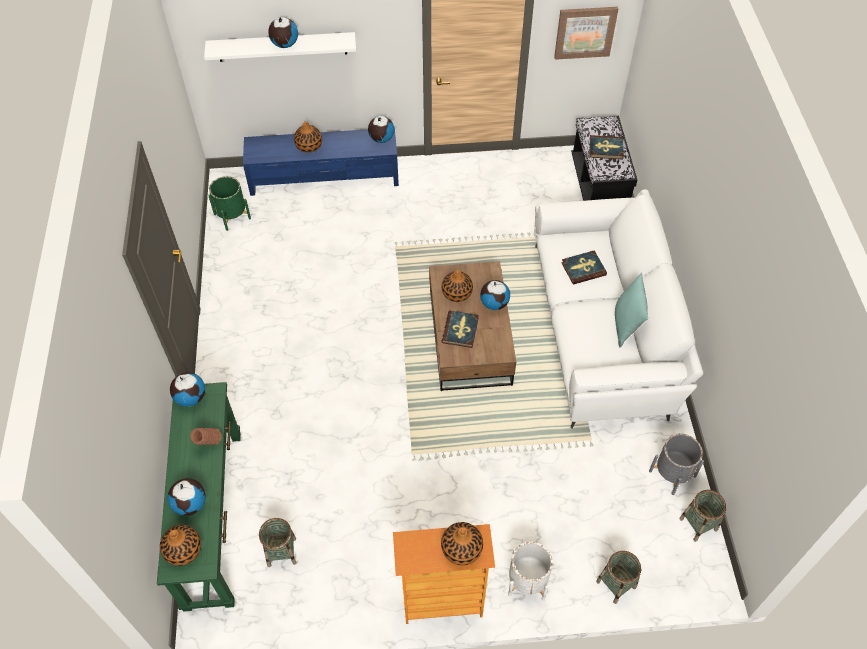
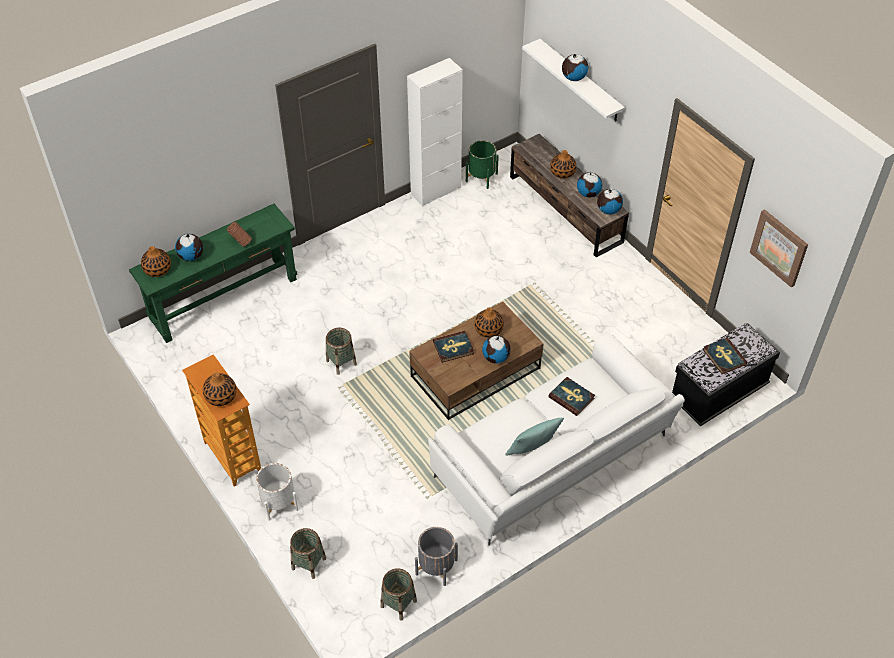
camera: 60 degrees right, 5 degrees down
(191, 397) = (270, 216): globe -> globe (588, 193)
(218, 259) = (436, 191): none -> white cabinet
(281, 552) = (219, 348): basket -> basket (341, 362)
(325, 177) = (565, 209): blue tv stand -> brown tv stand

